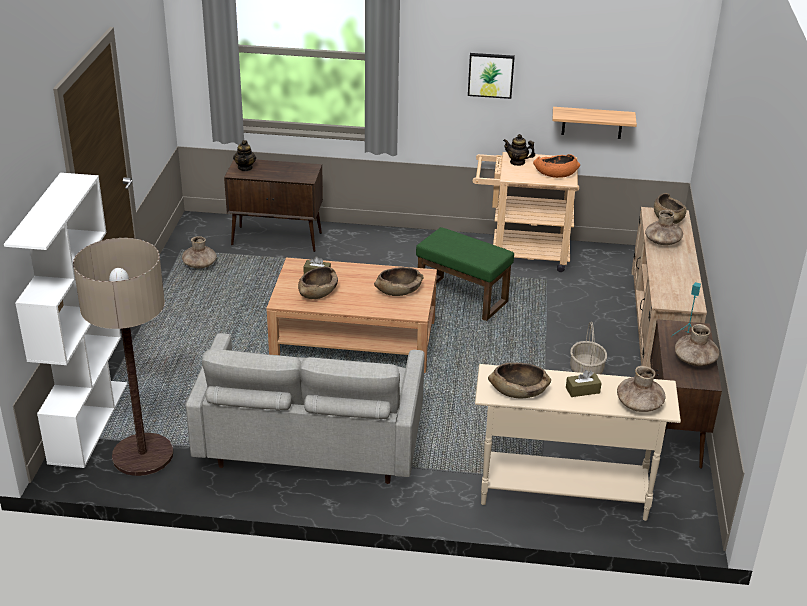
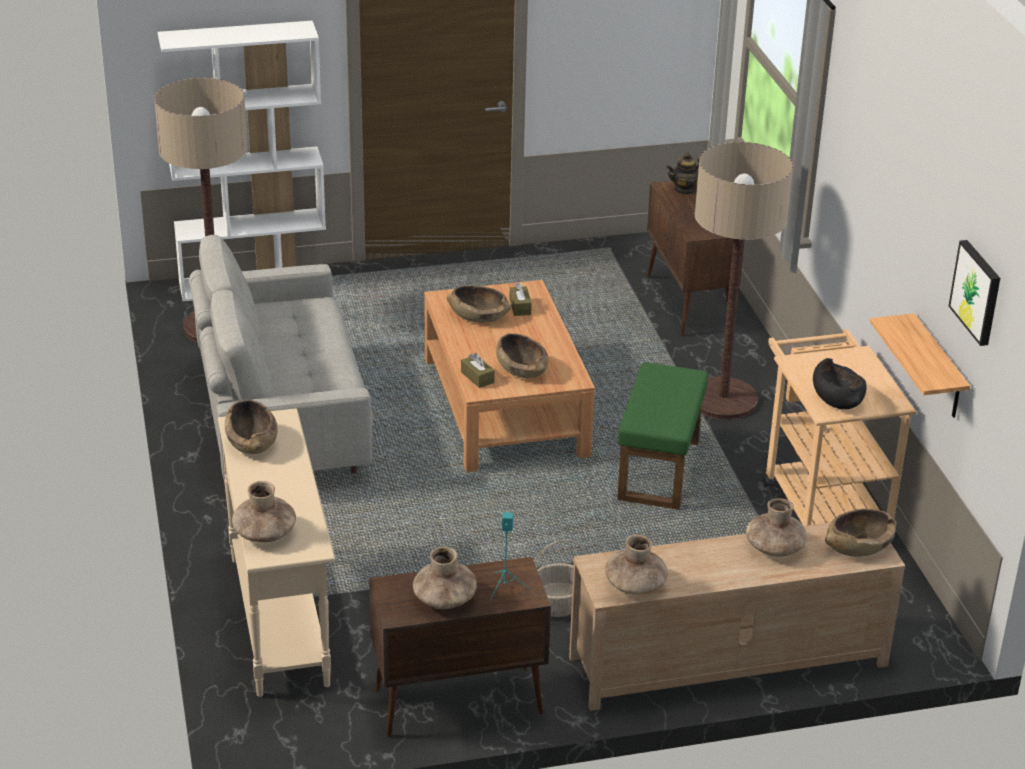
camera: 70 degrees right, 0 degrees up
(200, 265) = (586, 267): brown vase -> brown vase (635, 585)
(397, 256) = (723, 399): none -> floor lamp
(491, 75) = (880, 221): picture -> picture (977, 292)
(517, 162) = (844, 361): teapot -> none
(555, 174) = (837, 398): orange bowl -> black bowl
(582, 390) = (275, 487): brown tissue box -> brown tissue box (477, 377)

